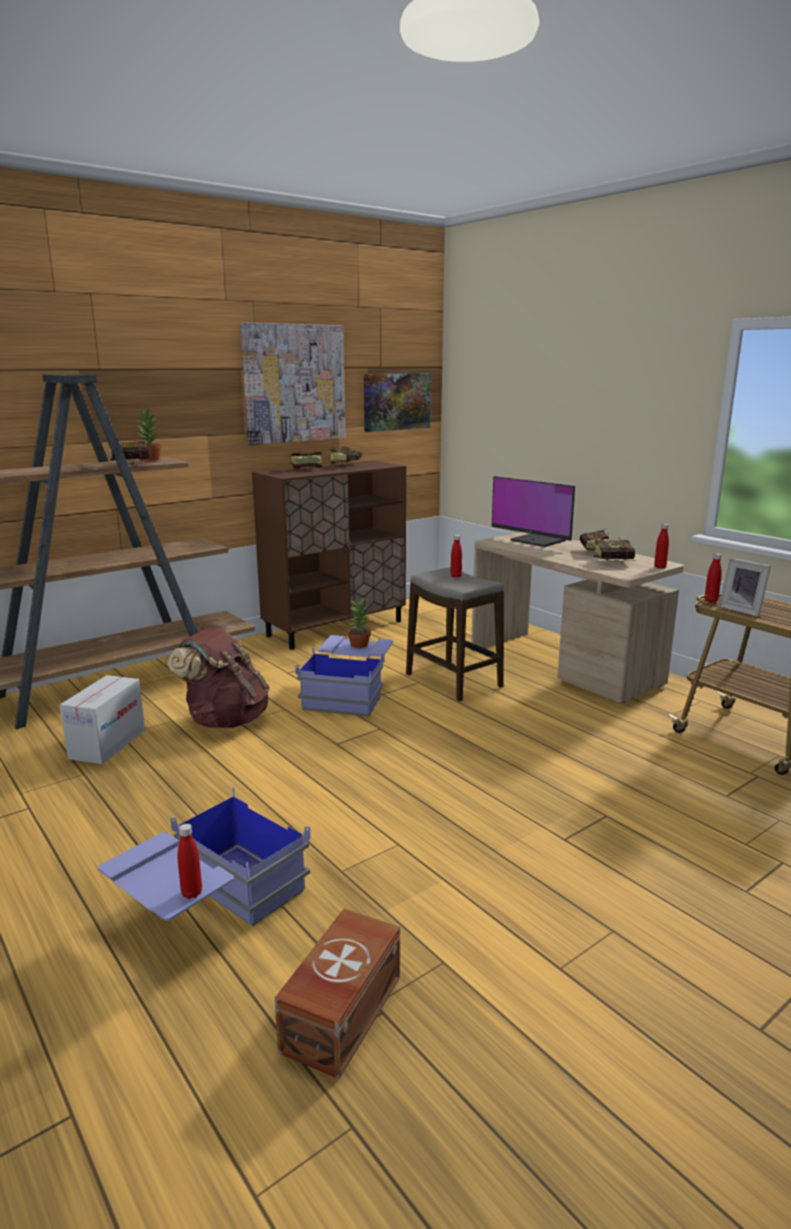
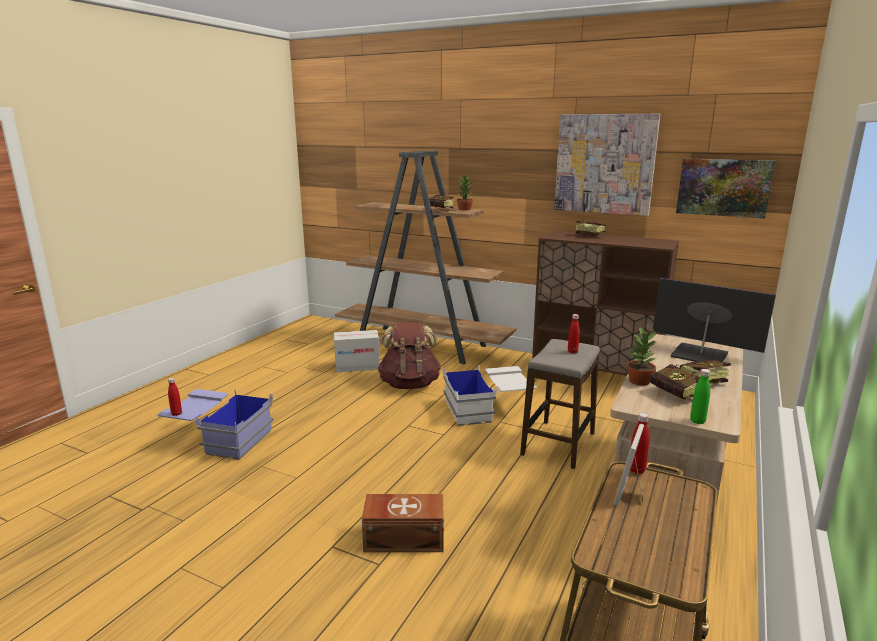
camera: 65 degrees right, 0 degrees up
(339, 1014) = (141, 497): brown storage box -> brown storage box (403, 537)
(347, 465) = (635, 239): book -> none
(349, 693) = (488, 410): blue storage box -> white storage box
(359, 645) = (515, 380): potted plant -> potted plant (639, 381)
(537, 541) = (699, 354): monitor -> monitor turned 105 degrees clockwise
(660, 567) = (697, 421): red bottle -> green bottle

